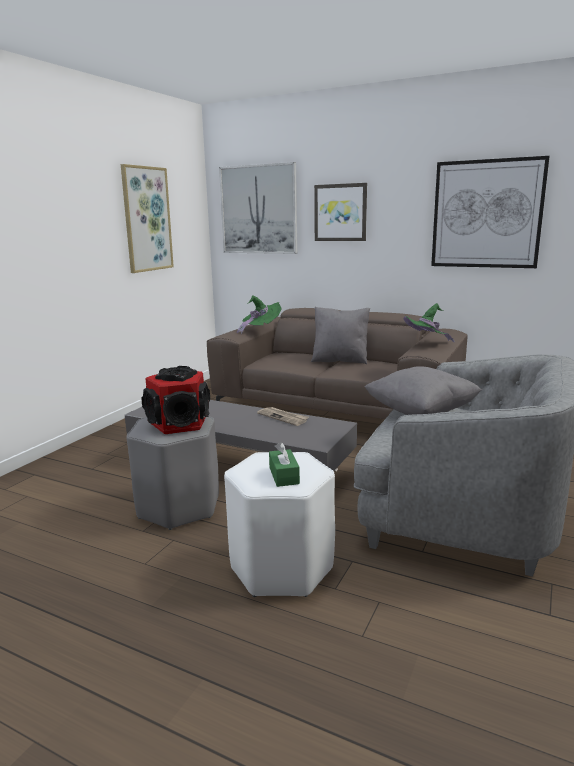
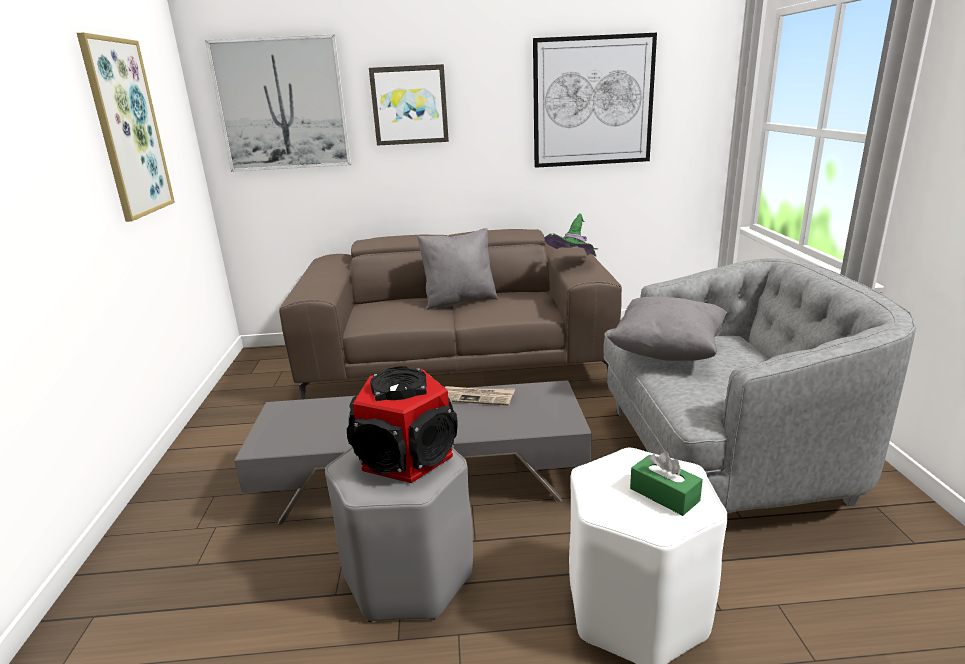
camera: 30 degrees left, 5 degrees up
(260, 329) = (342, 277): green hat -> none

